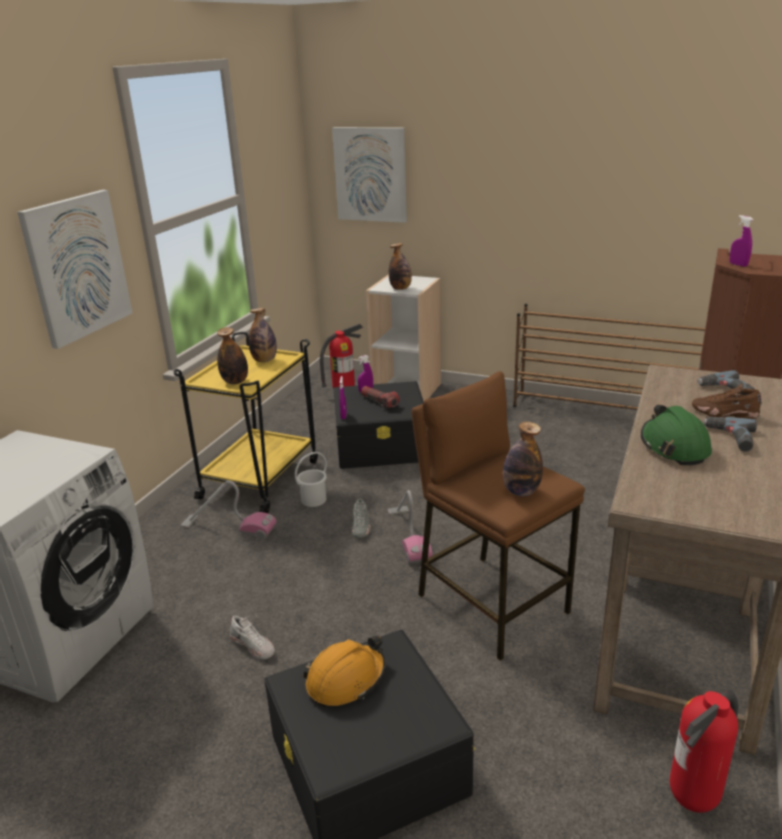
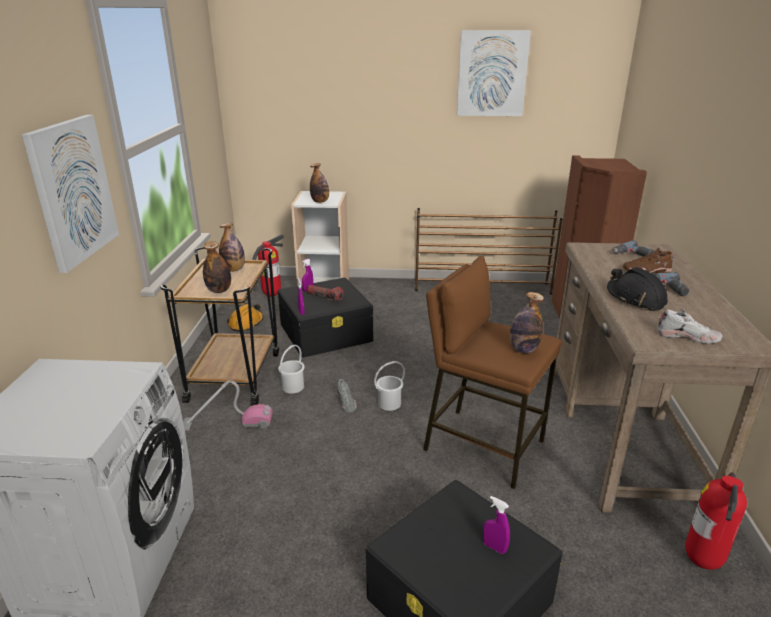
camera: 20 degrees left, 0 degrees up
(253, 646) = (306, 523): white shoe -> white shoe (687, 337)
(260, 478) = (235, 376): yellow cart -> brown cart
(346, 679) = (437, 531): orange hard hat -> orange hard hat (246, 323)
(370, 174) = (281, 106): picture -> picture (492, 74)
(408, 535) = (389, 403): vacuum cleaner -> white bucket
(674, 446) = (635, 298): green hard hat -> black hard hat
(738, 265) = (598, 165): purple spray bottle -> purple spray bottle (494, 547)

